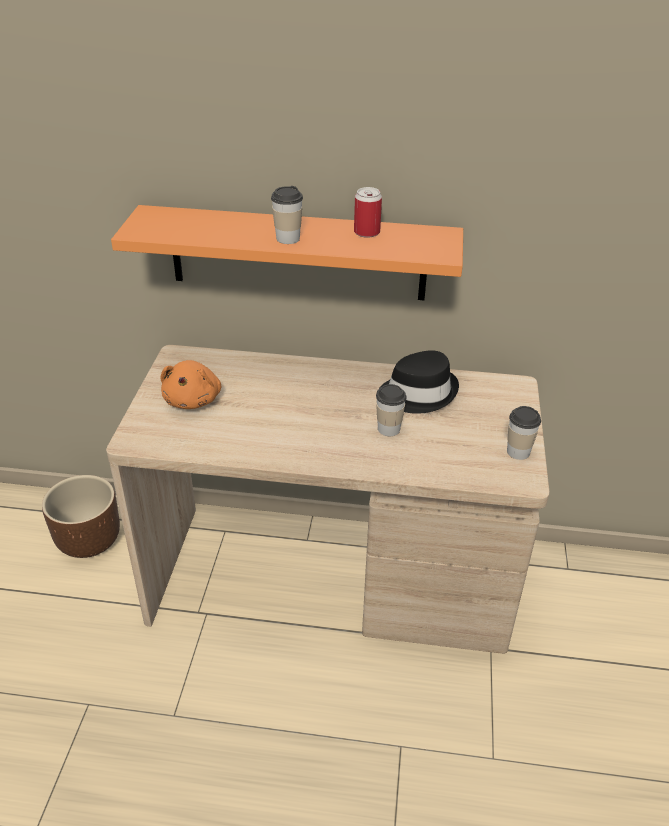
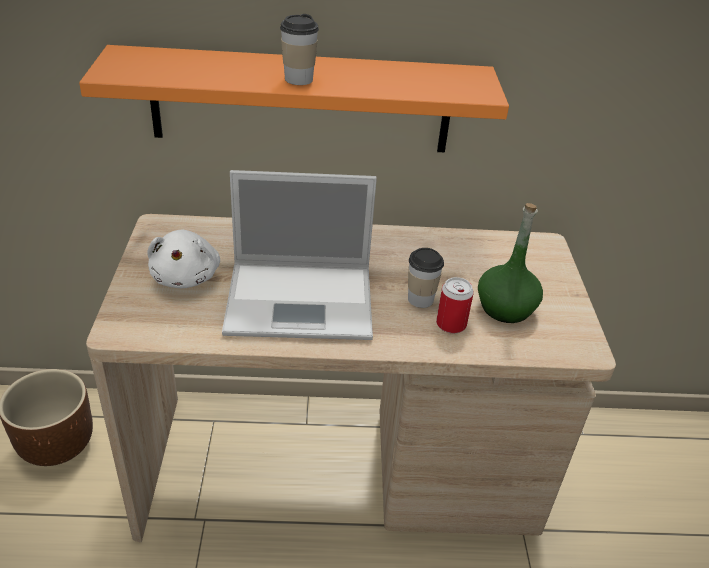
camera: 10 degrees left, 0 degrees up
(193, 399) = (186, 276): orange plush toy -> white plush toy
(287, 424) = (303, 299): none -> laptop
(366, 232) = (388, 72): can -> can (451, 324)
(418, 393) = (442, 257): black hat -> none
(462, 440) = (505, 308): none -> green bottle
(518, 452) = (568, 317): cup -> none

